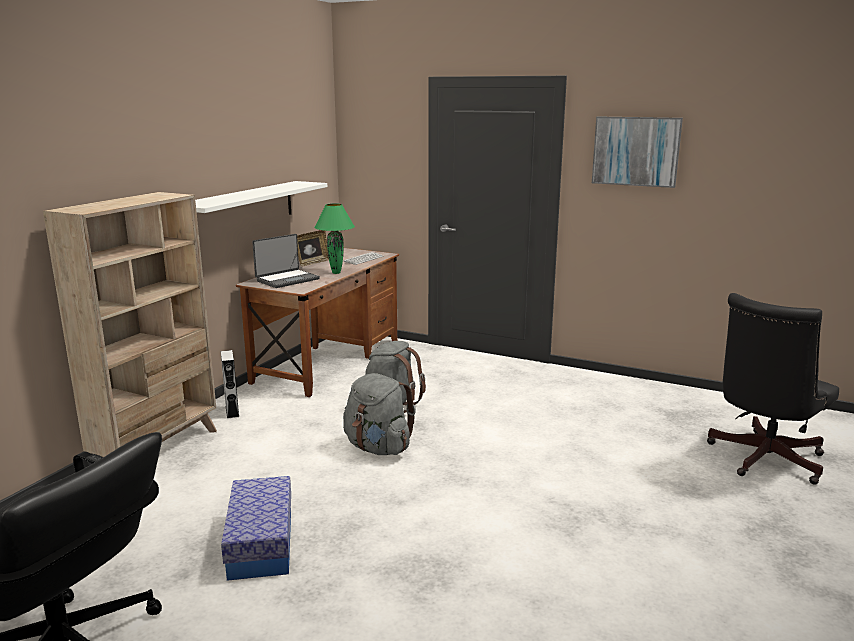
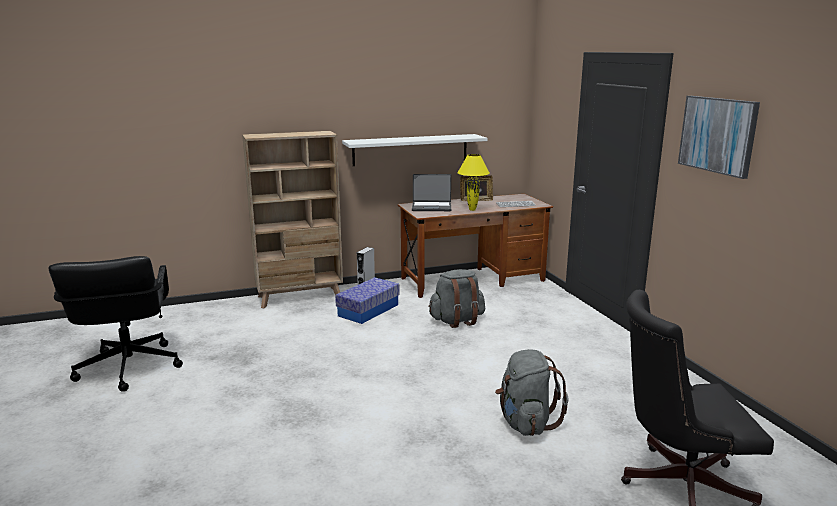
camera: 45 degrees right, 0 degrees up
(261, 543) = (261, 360): storage box -> storage box (368, 310)
(336, 273) = (472, 209): green table lamp -> yellow table lamp
(378, 448) = (401, 341): grey backpack -> grey backpack (525, 423)

